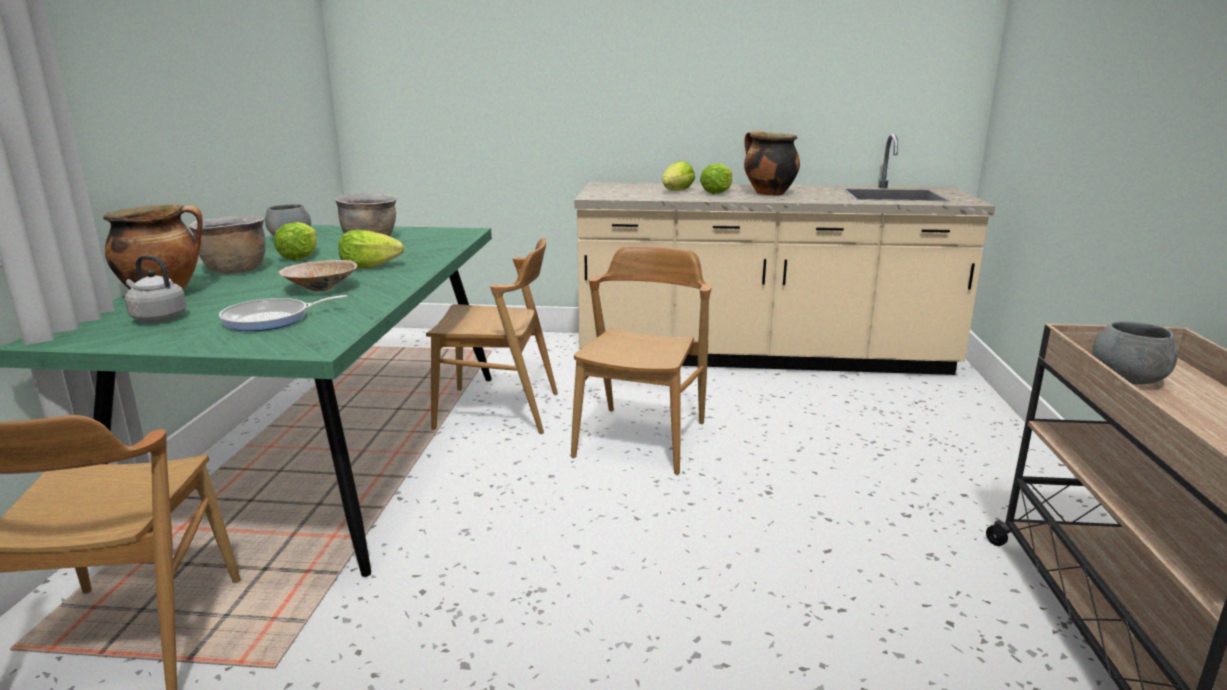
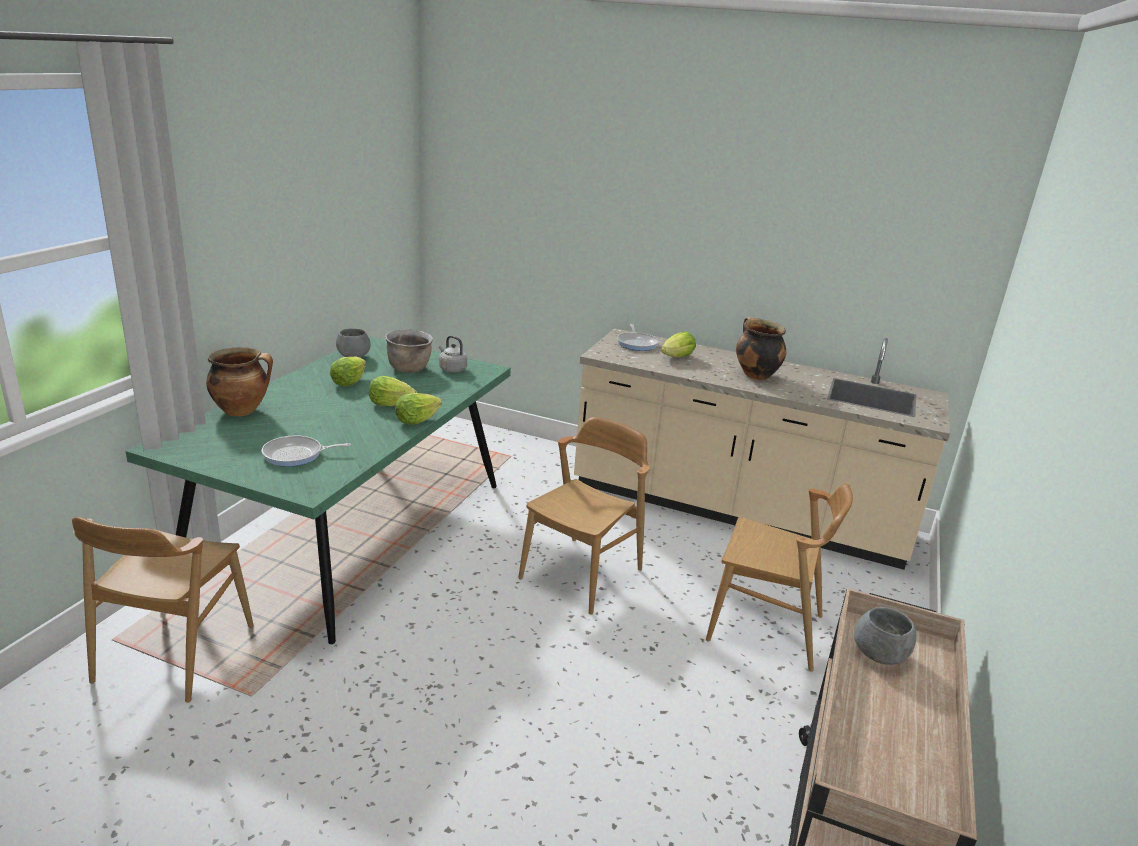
camera: 15 degrees right, 5 degrees up
(157, 318) = (228, 437): grey kettle -> grey kettle (451, 369)
(234, 270) = (298, 391): brown cooking pot -> none
(320, 288) = (344, 425): beige bowl -> none
(498, 411) = (486, 520): brown chair -> brown chair (766, 628)
(624, 187) = (637, 343): none -> frying pan
(716, 192) = (710, 365): lettuce -> lettuce (416, 420)

